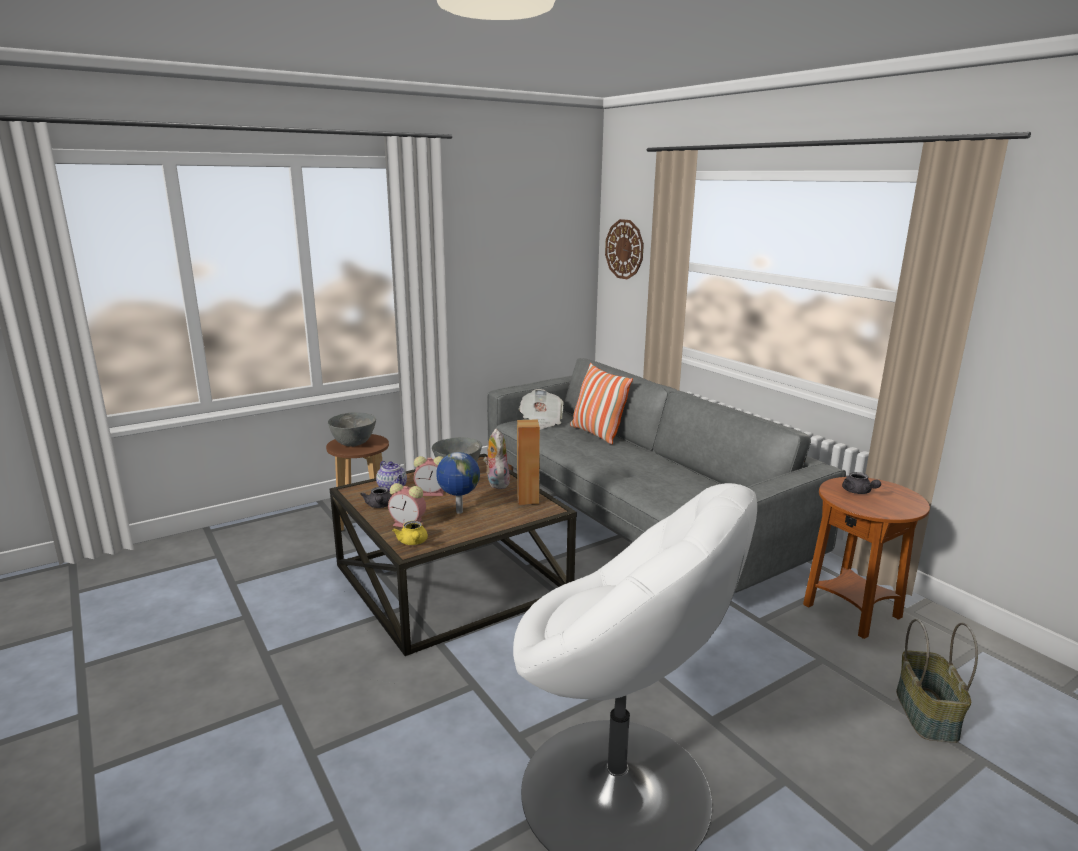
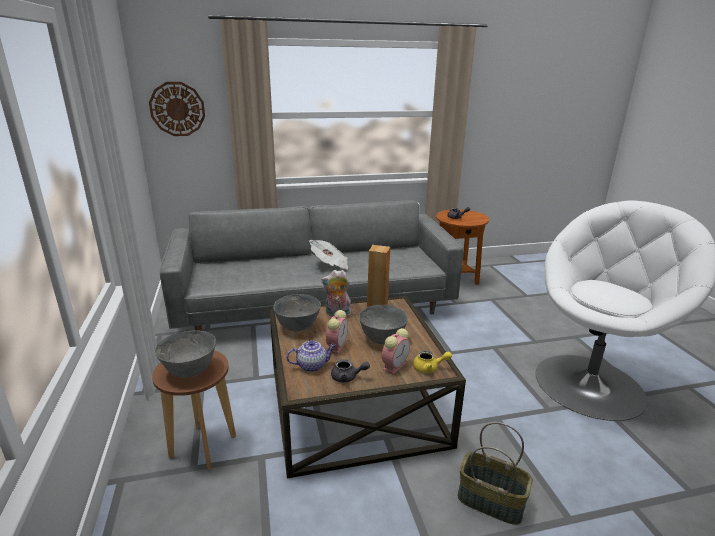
camera: 70 degrees left, 5 degrees up
(458, 512) = (382, 339): globe -> grey bowl
(541, 421) = (209, 276): newspaper -> newspaper (330, 264)
(597, 434) = (260, 263): pillow -> none
(928, 714) = (533, 291): basket -> basket (491, 501)

